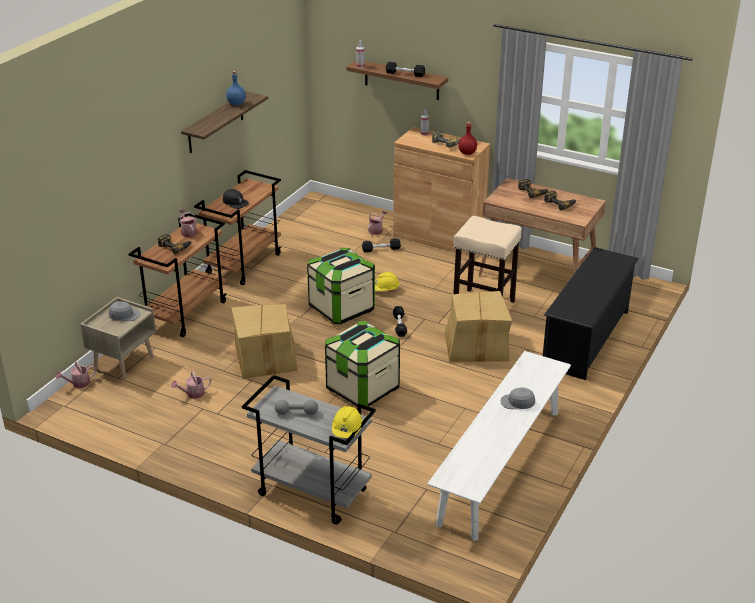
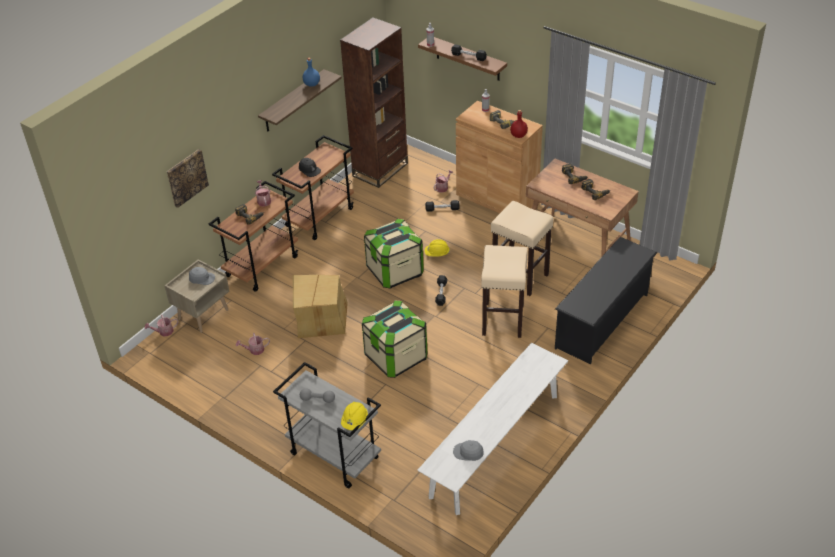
camera: 10 degrees right, 10 degrees up
(106, 192) = (186, 177): none -> picture
(303, 218) = (380, 169): none -> brown bookcase
(476, 346) = (503, 320): cardboard box -> beige stool
(517, 402) = (512, 396): grey cap -> grey cap (468, 452)

